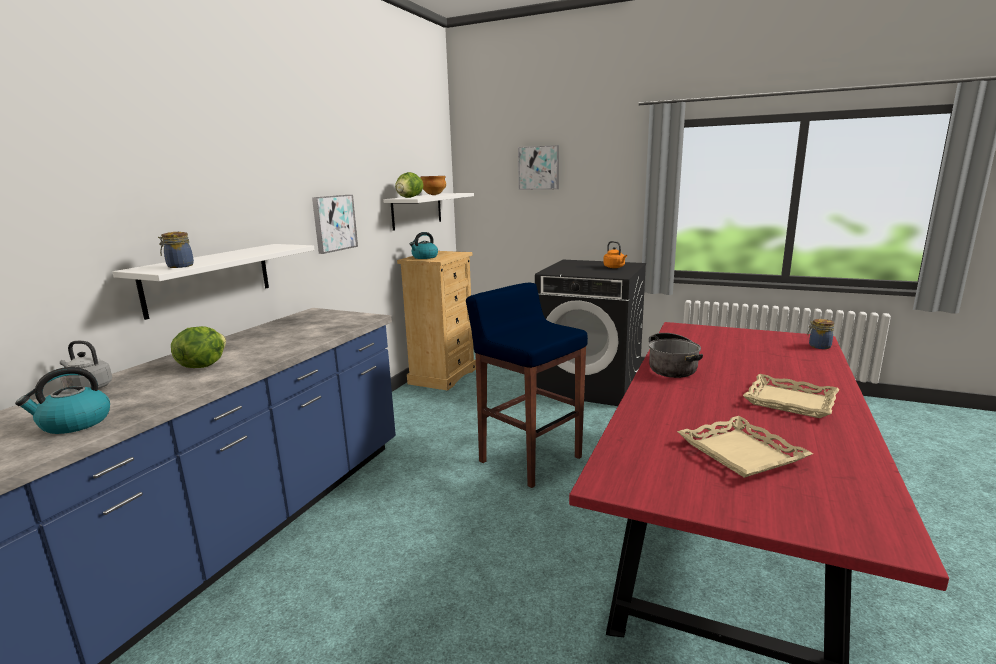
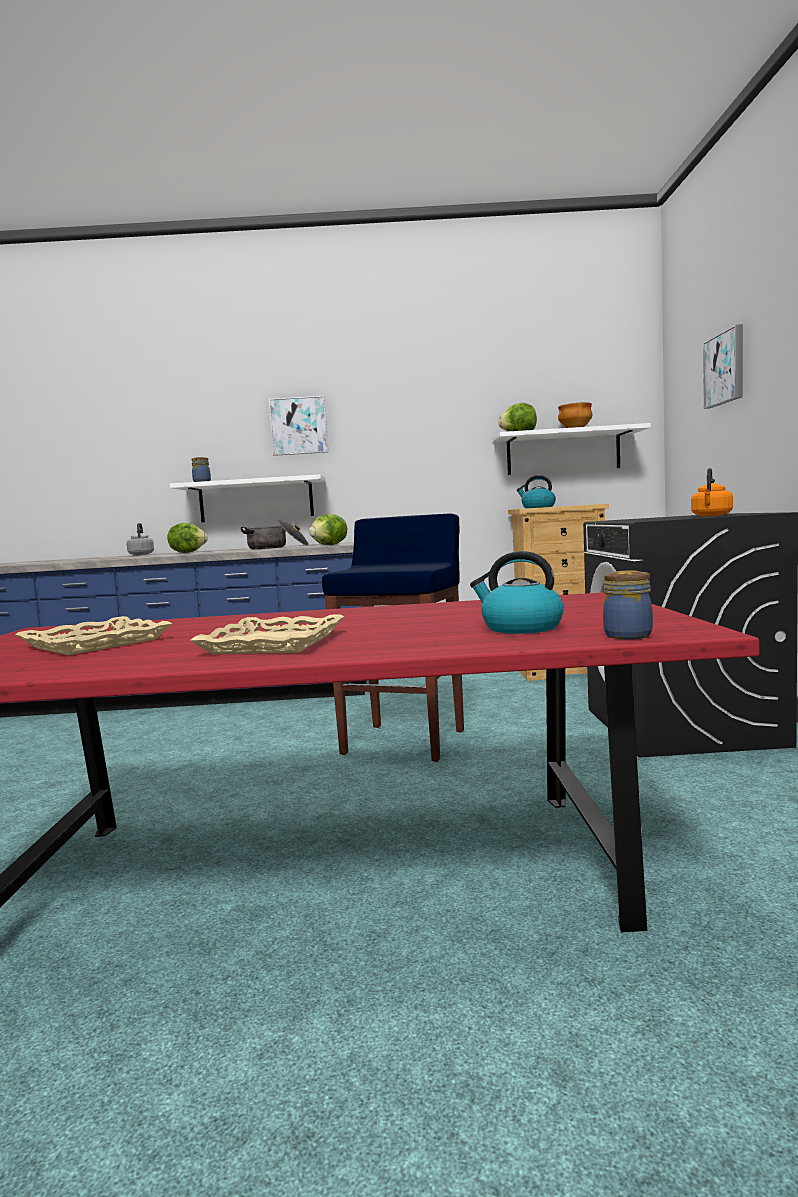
camera: 65 degrees right, 10 degrees down
(74, 423) = (85, 559): kettle -> kettle (520, 628)
(334, 223) = (406, 462): picture -> picture (299, 426)
(364, 319) = (330, 545): none -> lettuce
(672, 366) = (378, 611): cooking pot -> cooking pot (277, 547)

